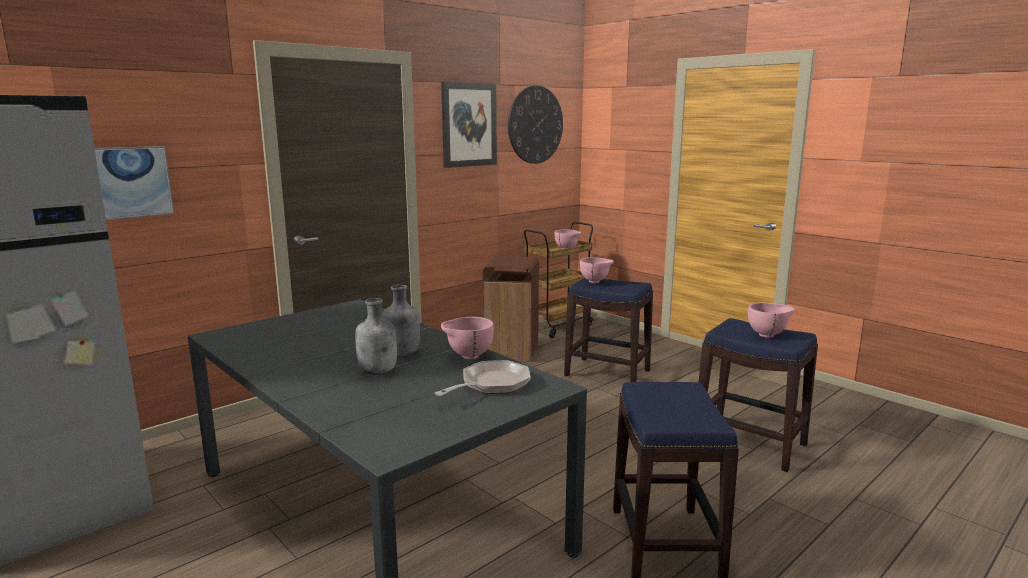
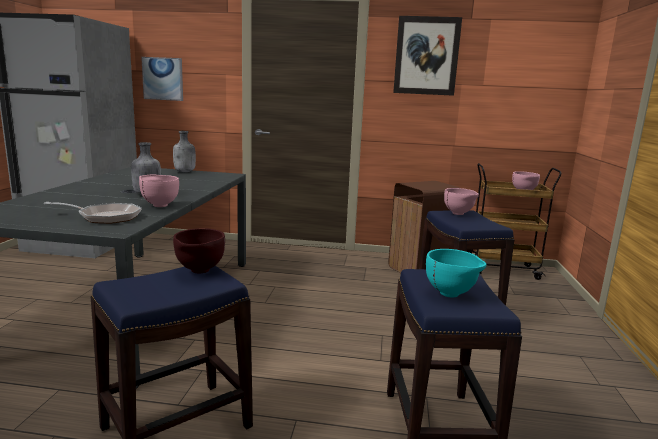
camera: 50 degrees right, 0 degrees up
(378, 371) = (107, 196): grey bottle -> grey bottle (185, 172)
(535, 125) = (514, 60): wall clock -> none
(656, 389) = (199, 271): none -> brown bowl
(768, 335) = (452, 295): pink bowl -> turquoise bowl

